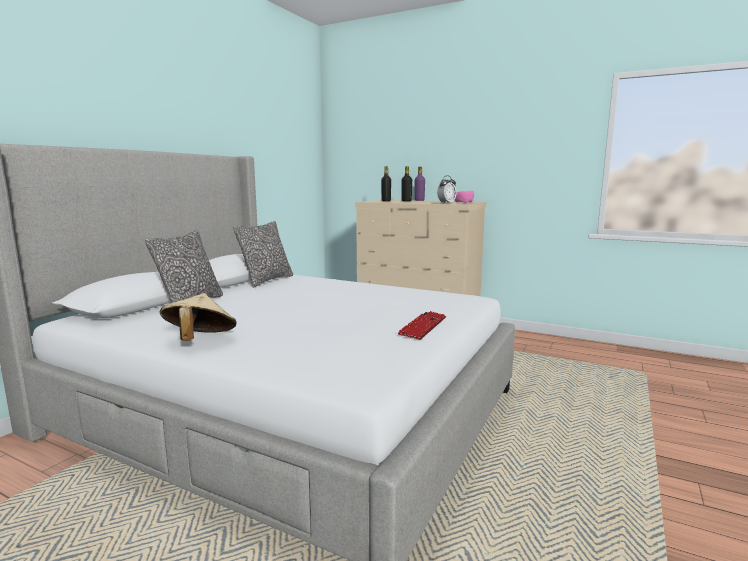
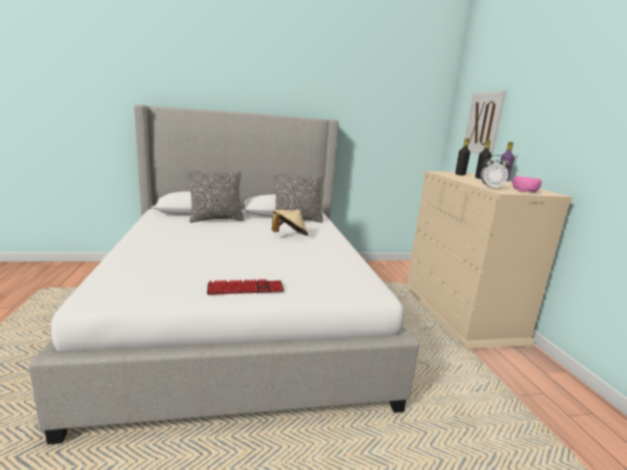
camera: 50 degrees right, 5 degrees up
(199, 341) = (146, 239): beige hat -> beige hat (289, 236)
(369, 154) = (483, 123): none -> picture

